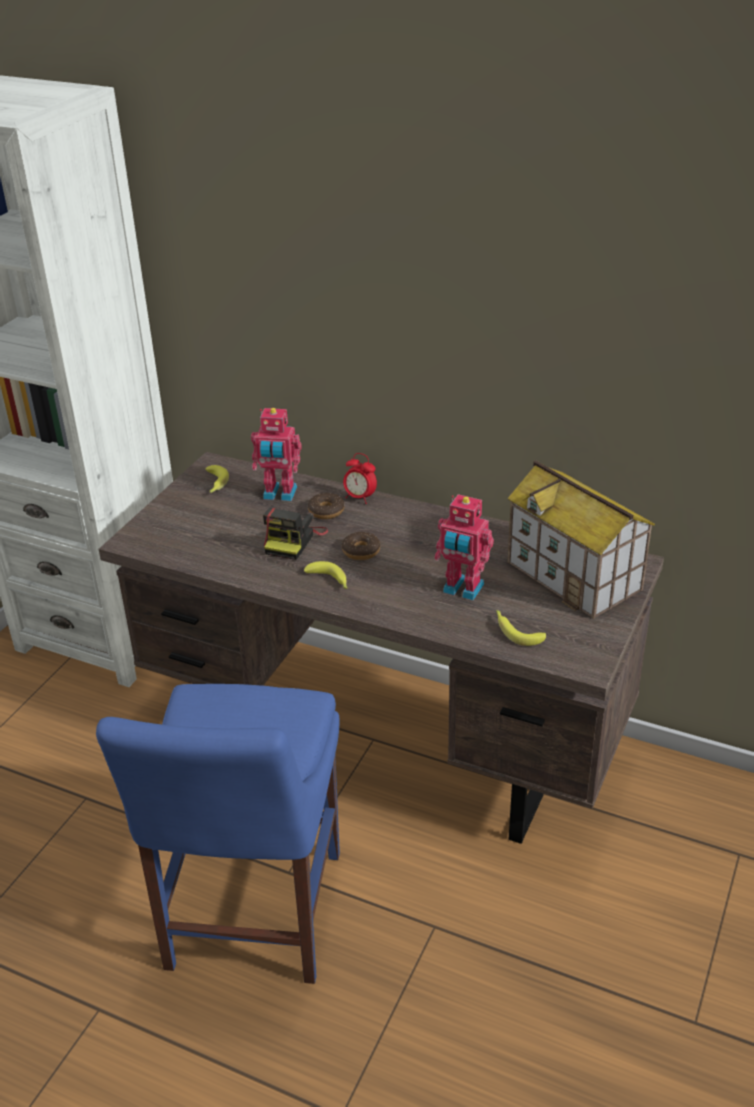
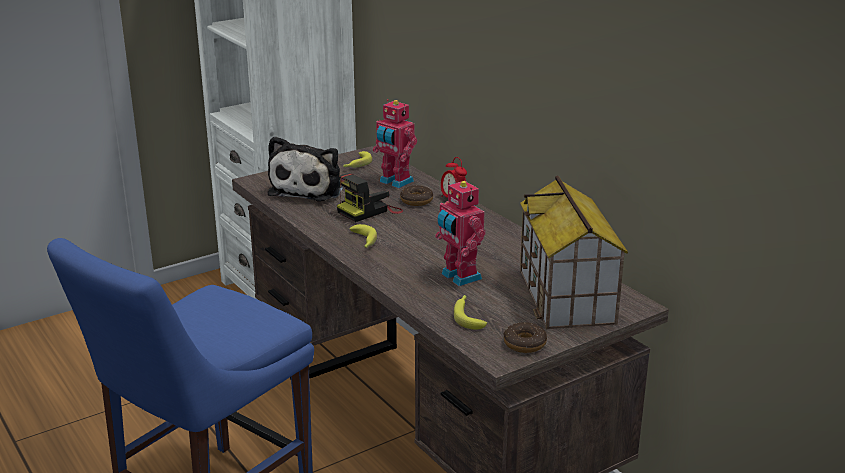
camera: 30 degrees right, 10 degrees down
(200, 532) = (309, 188): none -> plush toy
(361, 551) = (411, 231): donut -> donut (524, 344)

